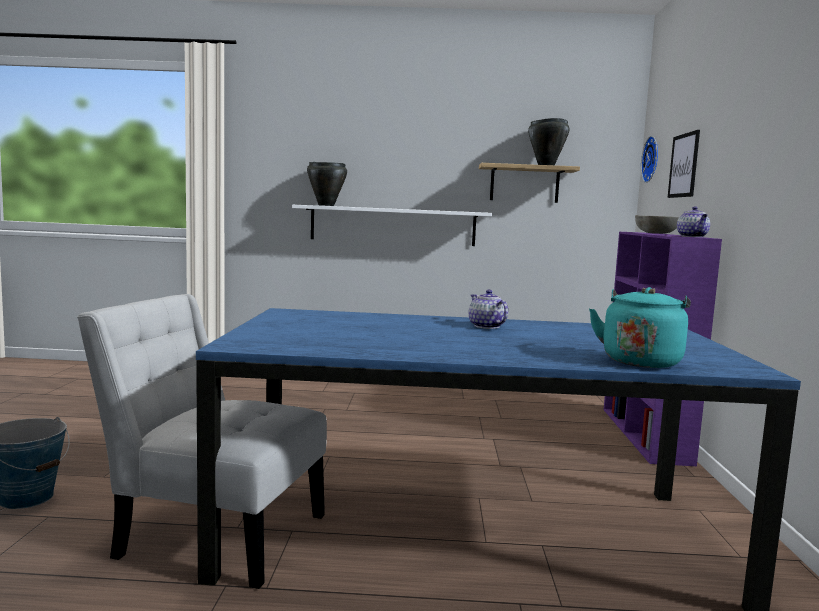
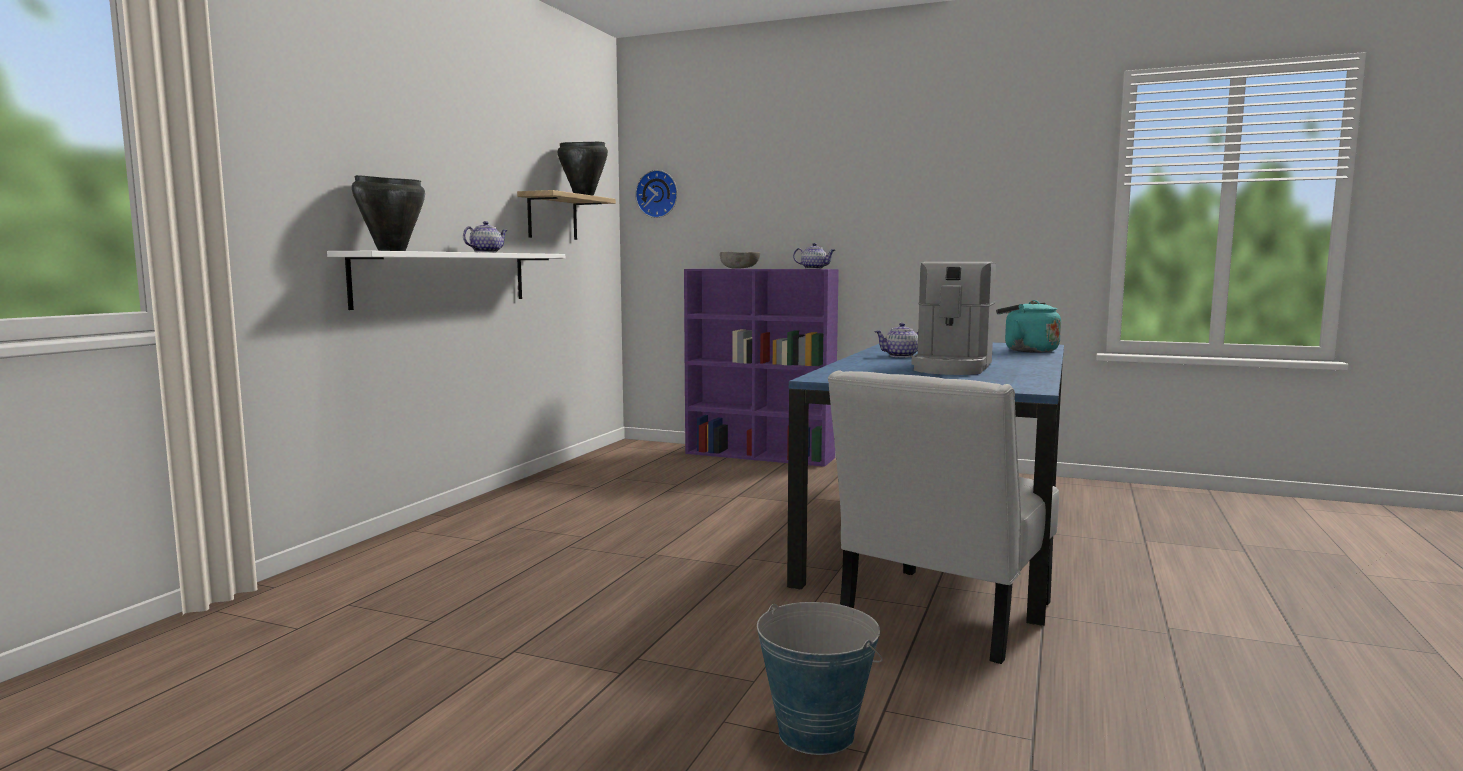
camera: 70 degrees left, 0 degrees up
(399, 335) = (952, 367): none -> coffee machine
(417, 209) = (486, 252): none -> teapot
(684, 165) = (738, 204): picture -> none

